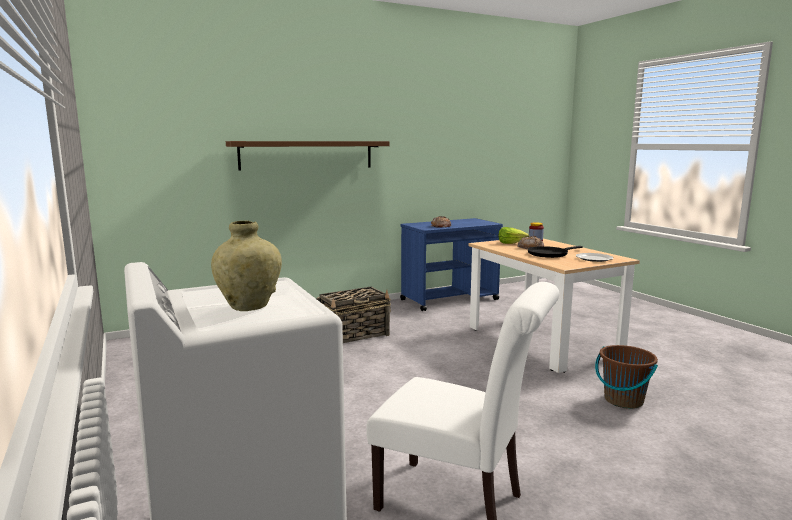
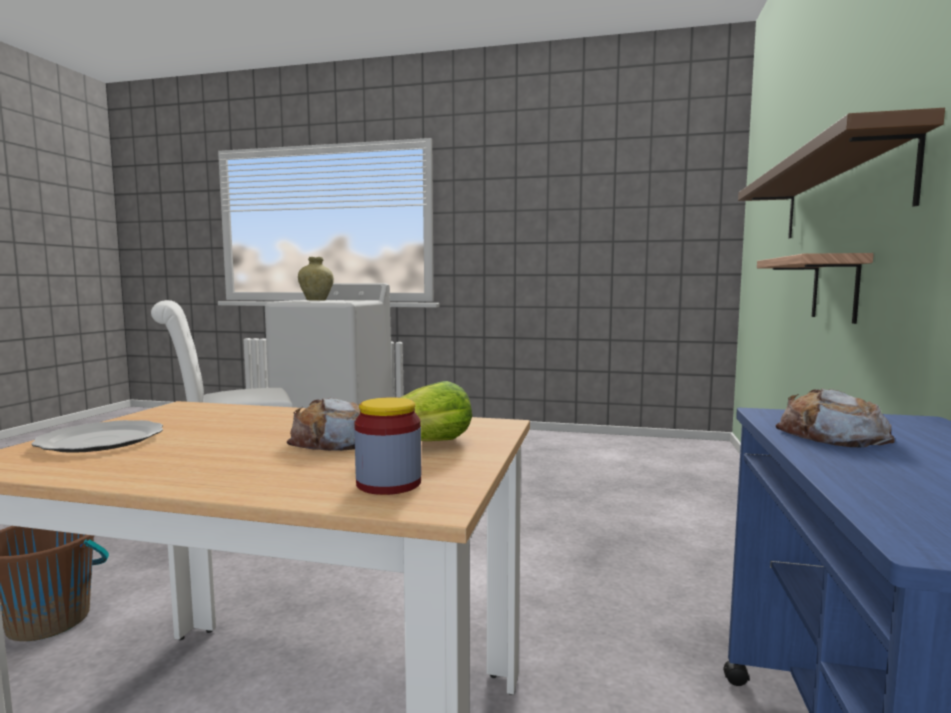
camera: 130 degrees right, 5 degrees down
(312, 195) = (835, 288): none -> shelf
(354, 335) = (617, 541): basket -> none
(549, 254) = (249, 429): black frying pan -> none

